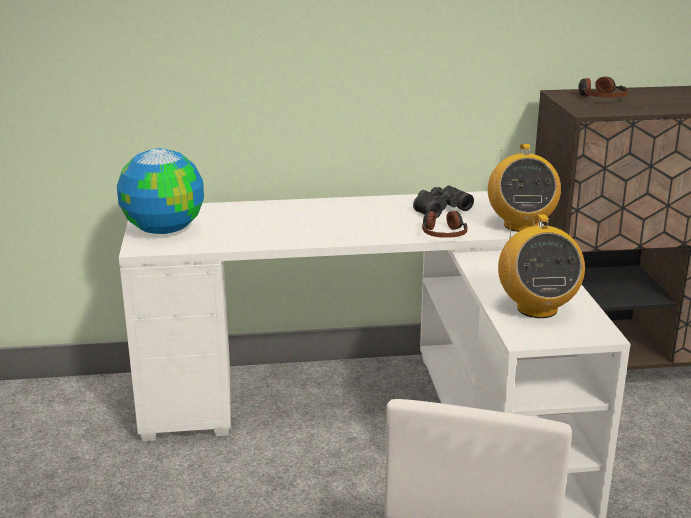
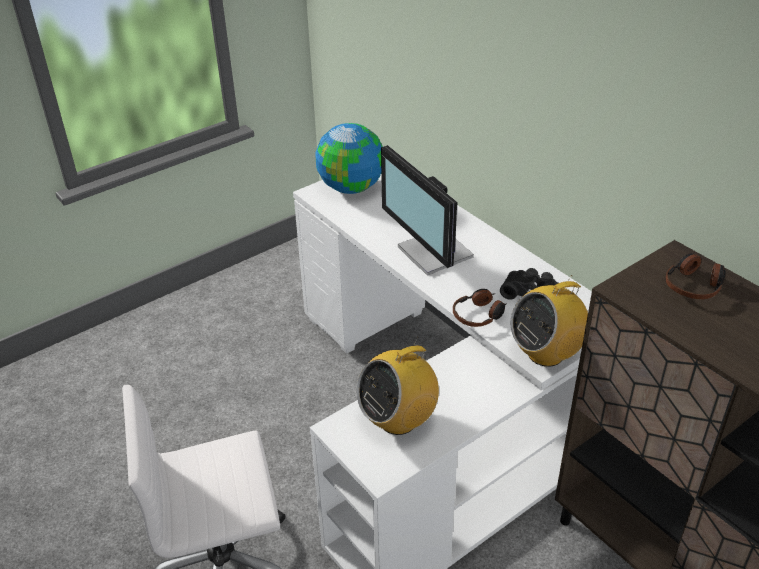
camera: 60 degrees right, 15 degrees up
(331, 226) = (432, 253): none -> monitor

